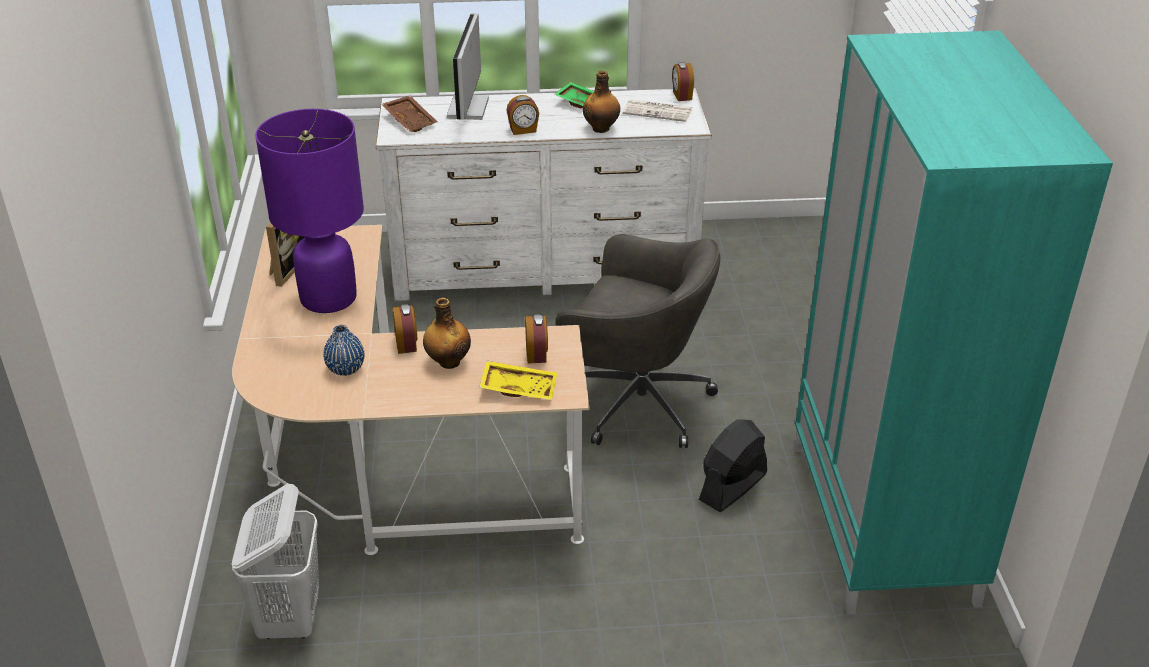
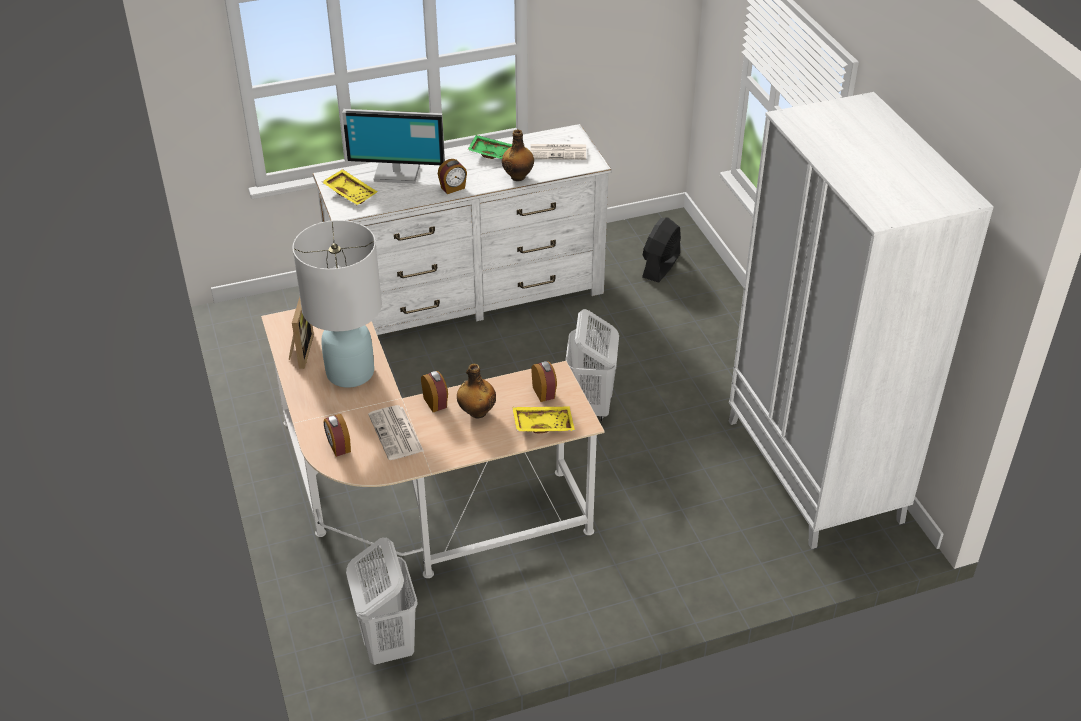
camera: 15 degrees left, 5 degrees up
(329, 298) = (350, 372): purple table lamp -> white table lamp
(346, 369) = (396, 434): blue vase -> newspaper
(411, 120) = (351, 192): brown tray -> yellow tray
(470, 108) = (397, 172): monitor -> monitor turned 75 degrees counterclockwise
(635, 403) = (591, 406): grey office chair -> white laundry basket
(681, 96) = (571, 133): alarm clock -> alarm clock (338, 446)
(732, 487) = (692, 463): black fan -> black fan (660, 266)
(883, 523) = (814, 471): turquoise wardrobe -> white wardrobe

